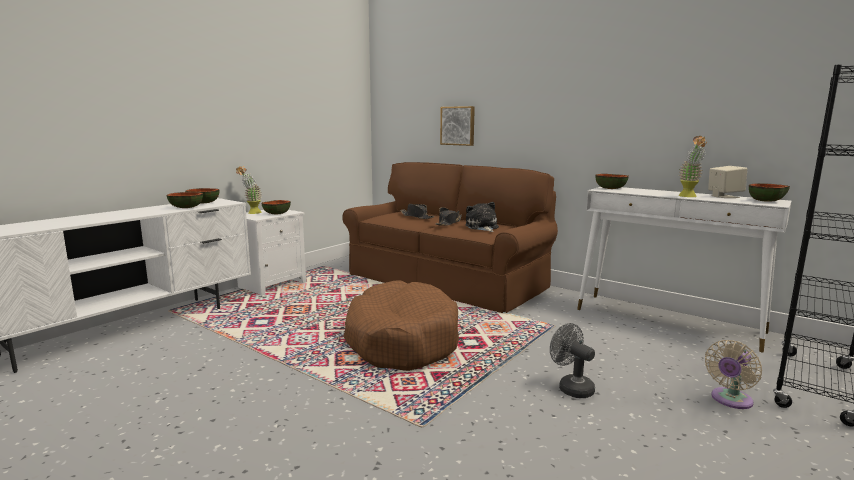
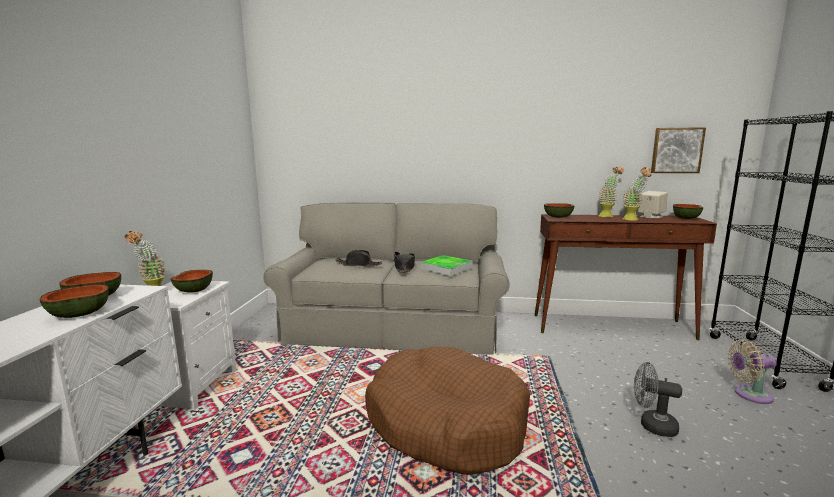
camera: 30 degrees left, 0 degrees up
(445, 280) = (392, 328): brown sofa -> grey sofa
(458, 126) = (377, 161): picture -> picture (676, 150)
(482, 227) = (446, 268): plush toy -> tray
(668, 320) = (612, 326): white console table -> brown console table
(673, 192) = (608, 216): none -> potted plant
(730, 400) = (749, 394): beige fan -> beige fan turned 75 degrees clockwise

